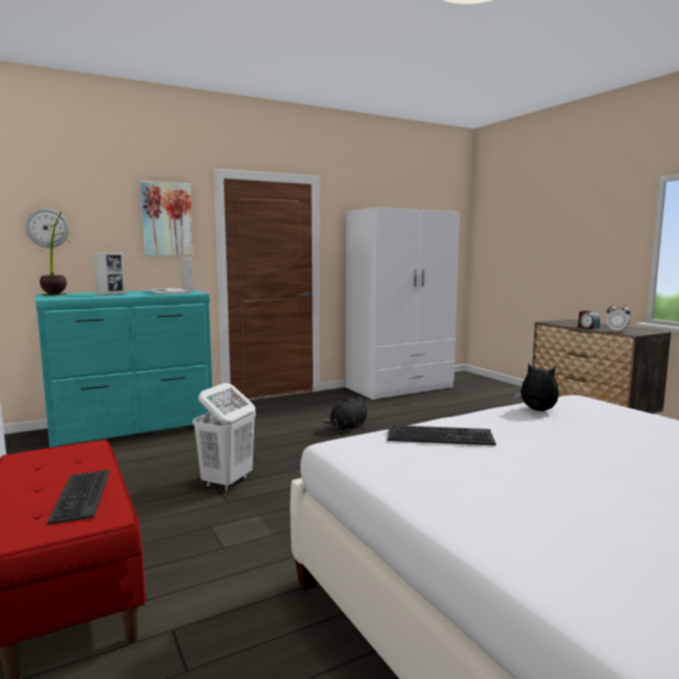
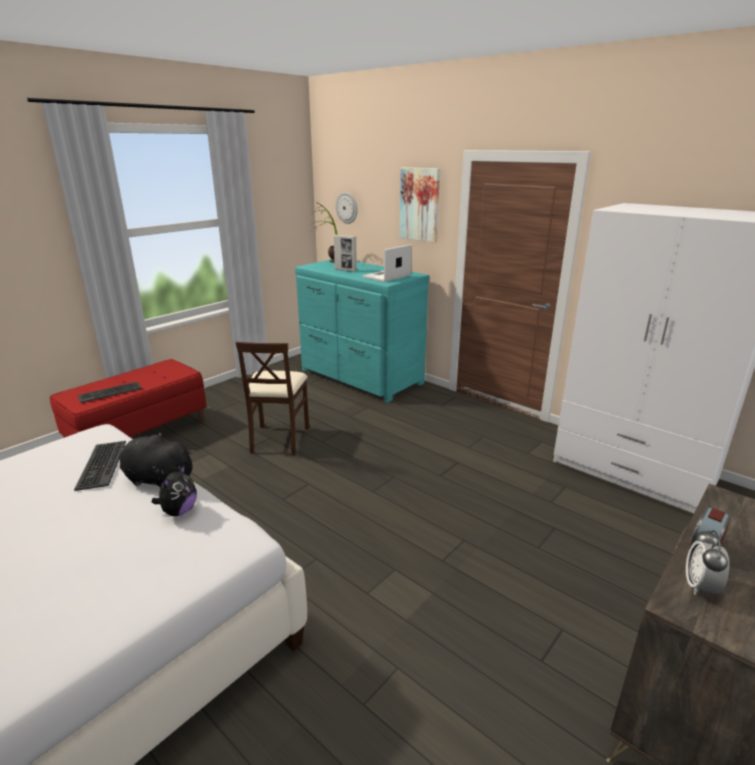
camera: 70 degrees right, 15 degrees up
(227, 482) = (279, 439): white laundry basket -> beige chair
(348, 427) = (439, 464): black plush toy -> black plush toy (157, 479)

